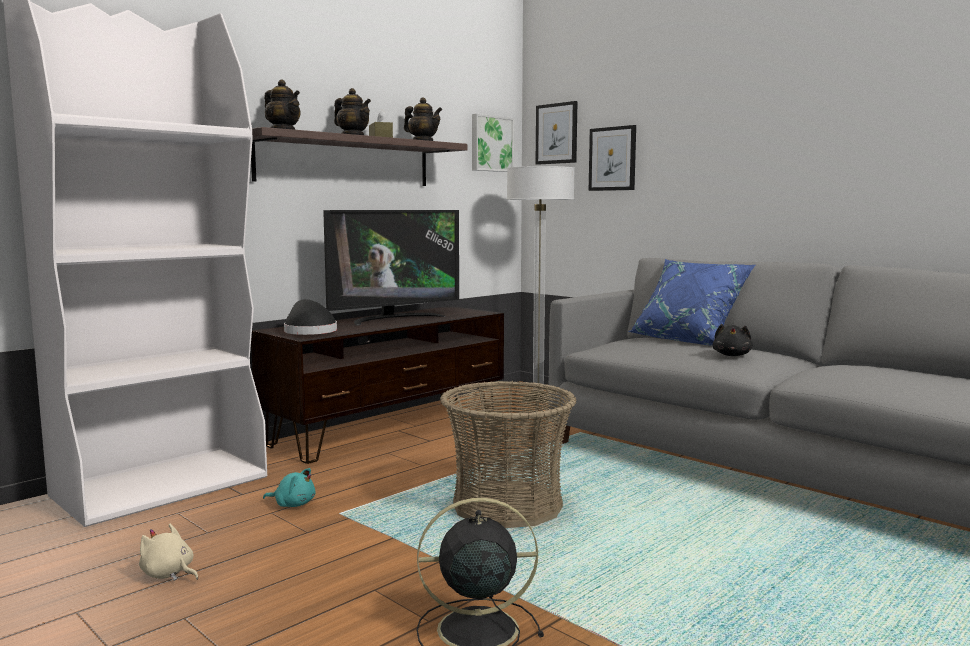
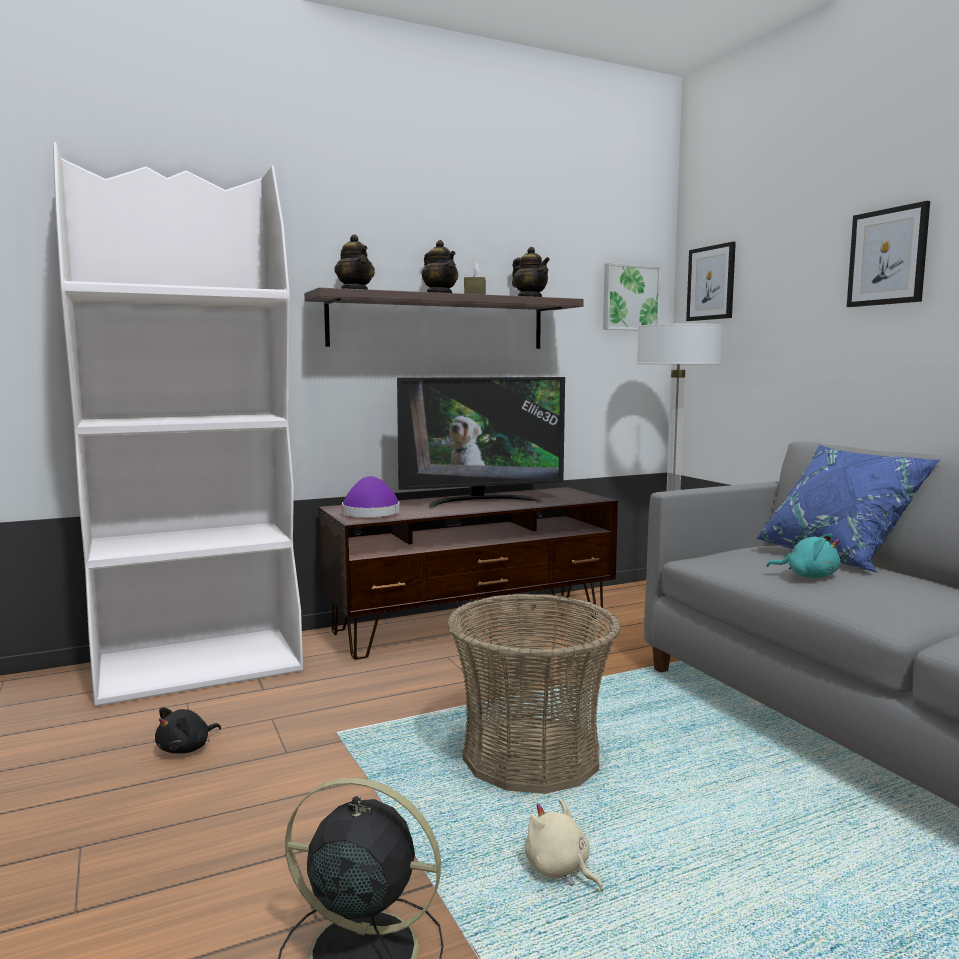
camera: 20 degrees right, 0 degrees up
(169, 574) = (115, 782): beige plush toy -> beige plush toy (559, 870)
(293, 504) = (300, 711): turquoise plush toy -> turquoise plush toy (808, 576)
(309, 332) = (370, 513): black hat -> purple hat
(612, 159) = (773, 312): picture -> picture (887, 257)
(732, 355) = (875, 590): black plush toy -> black plush toy (186, 748)

